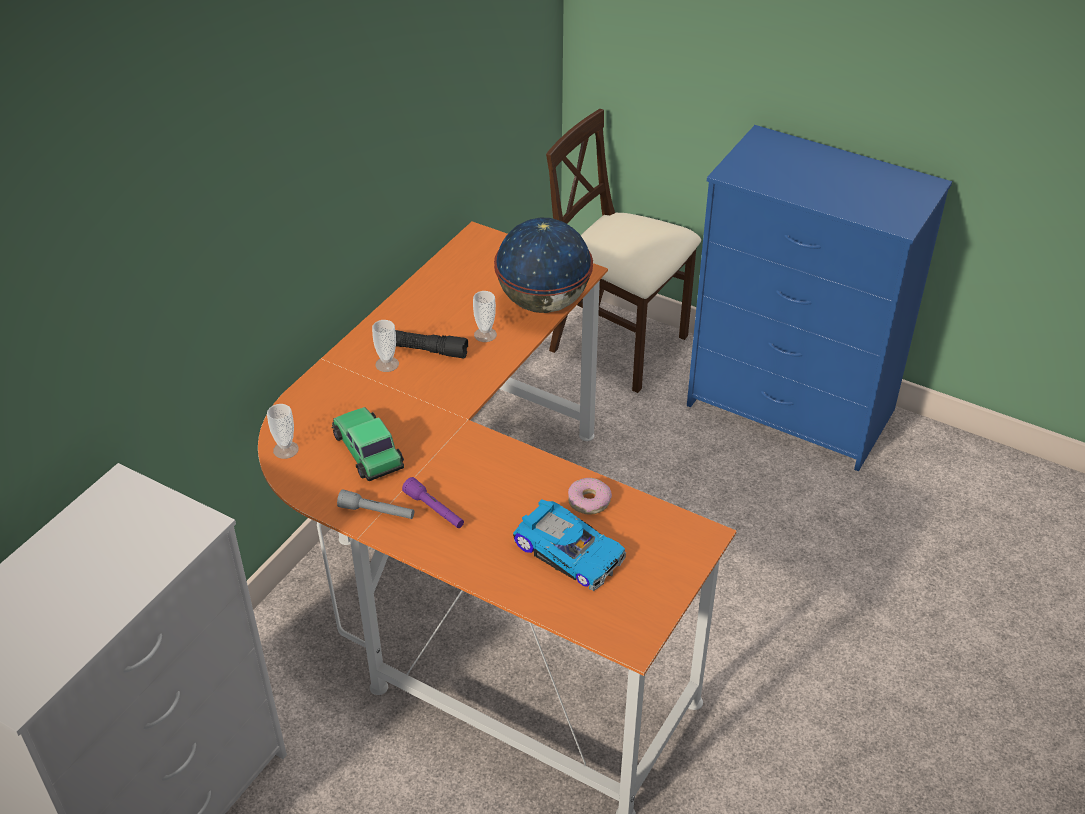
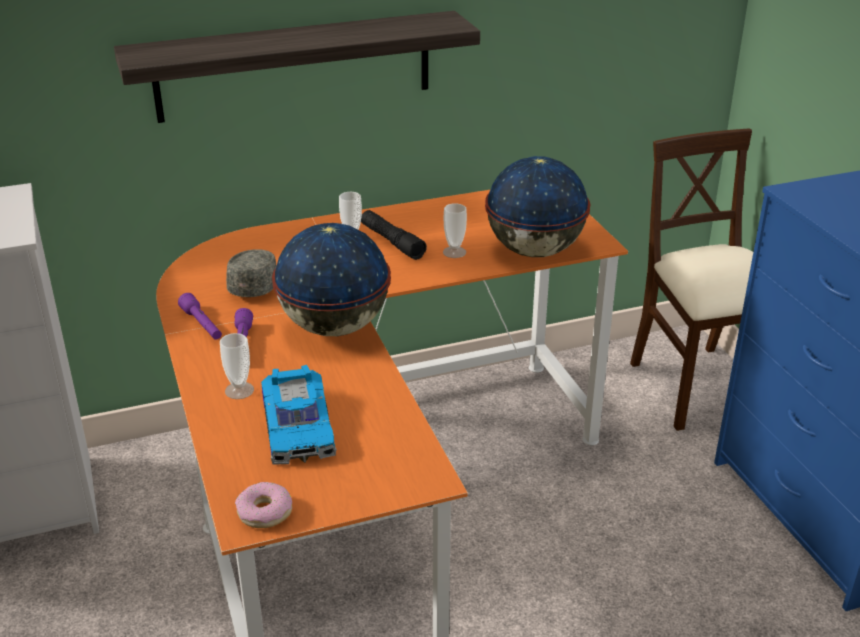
camera: 40 degrees right, 10 degrees down
(286, 450) = (204, 259): cup -> cup (239, 390)
(288, 224) = (294, 66): none -> shelf
(367, 450) = (256, 284): toy car -> grey cap
(377, 512) = (202, 325): grey flashlight -> purple flashlight
(483, 454) = (333, 327): none -> globe
(589, 501) = (368, 400): donut -> donut (264, 512)

